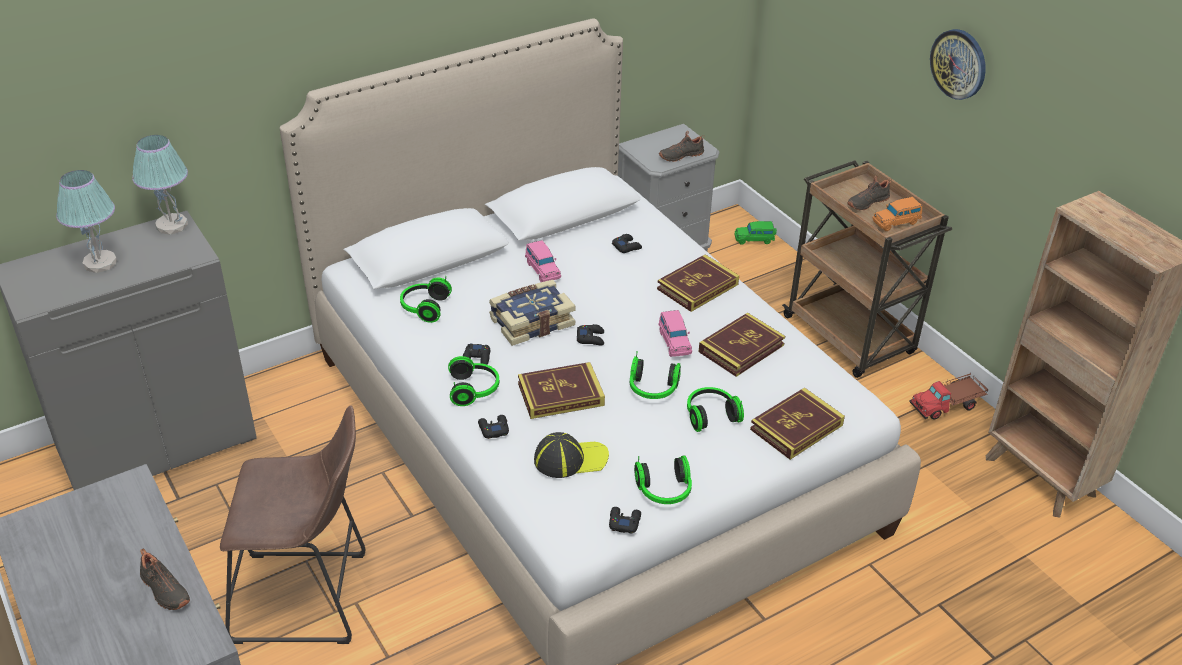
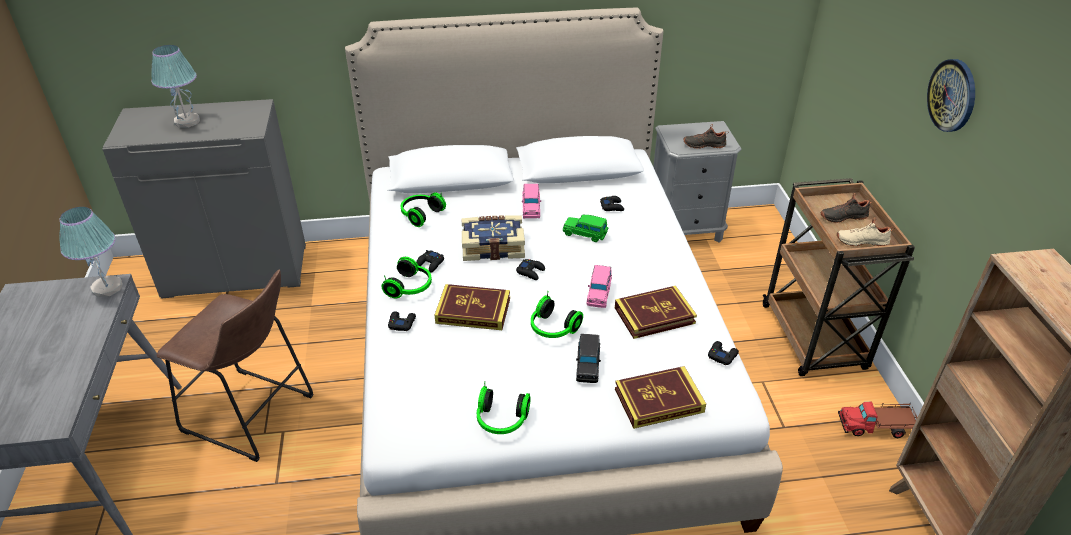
camera: 25 degrees right, 0 degrees up
(164, 590) = (61, 372): black shoe -> none
(172, 225) = (254, 107): table lamp -> table lamp (108, 288)
(570, 459) = (442, 367): cap -> none
(624, 522) = (449, 436): black game controller -> black game controller (722, 355)
(697, 287) = (650, 253): book -> none
(710, 415) = (588, 366): headphones -> black toy car
(754, 239) = (772, 236): green toy car -> green toy car (585, 234)
(896, 222) = (861, 241): orange toy car -> beige shoe

